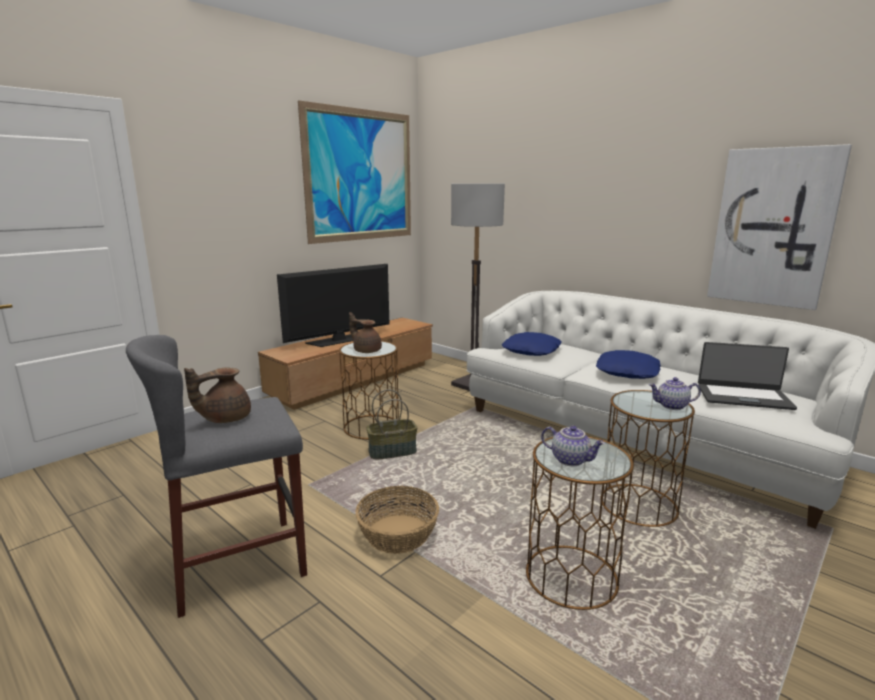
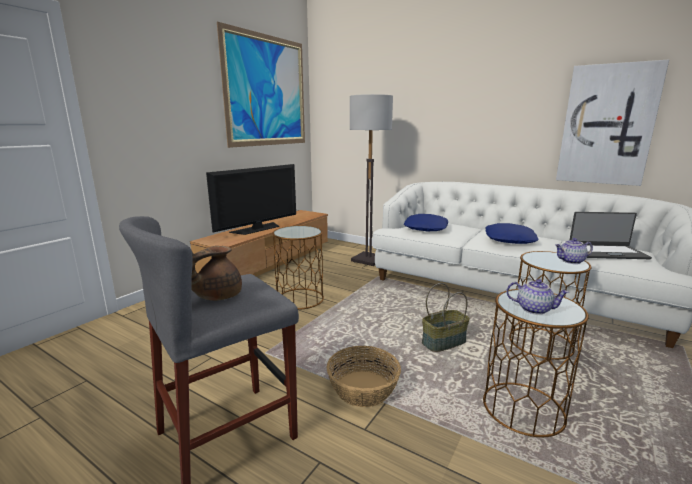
camera: 10 degrees left, 0 degrees up
(366, 350) = (297, 233): brown teapot -> none
(392, 451) = (327, 317): basket -> basket (443, 342)

